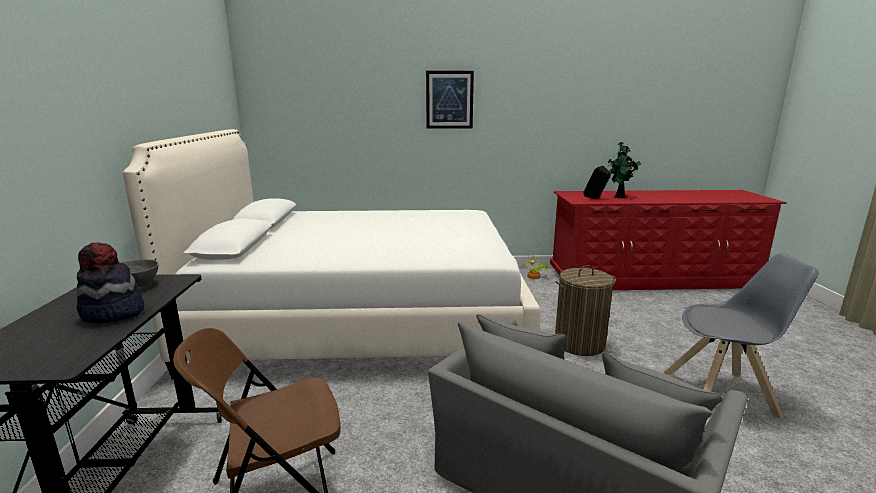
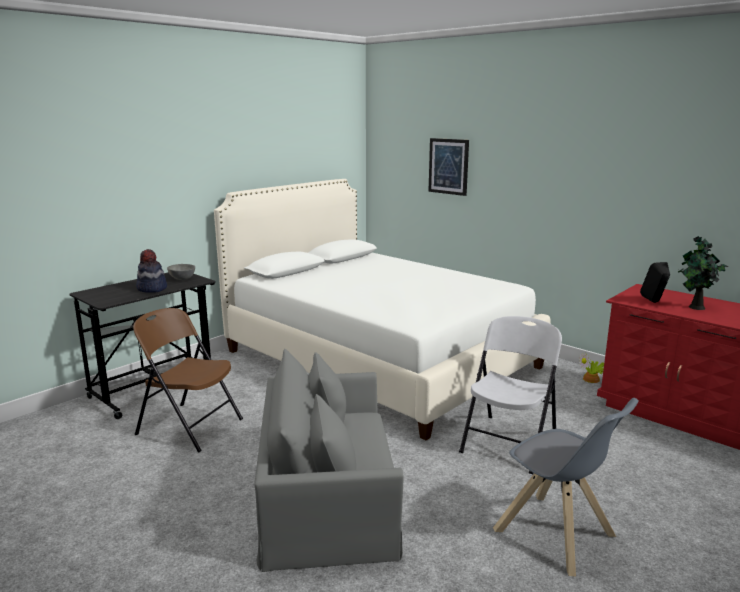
camera: 45 degrees right, 0 degrees up
(449, 100) = (529, 164): picture -> picture (448, 166)
(579, 343) = (509, 443): laundry basket -> white chair

